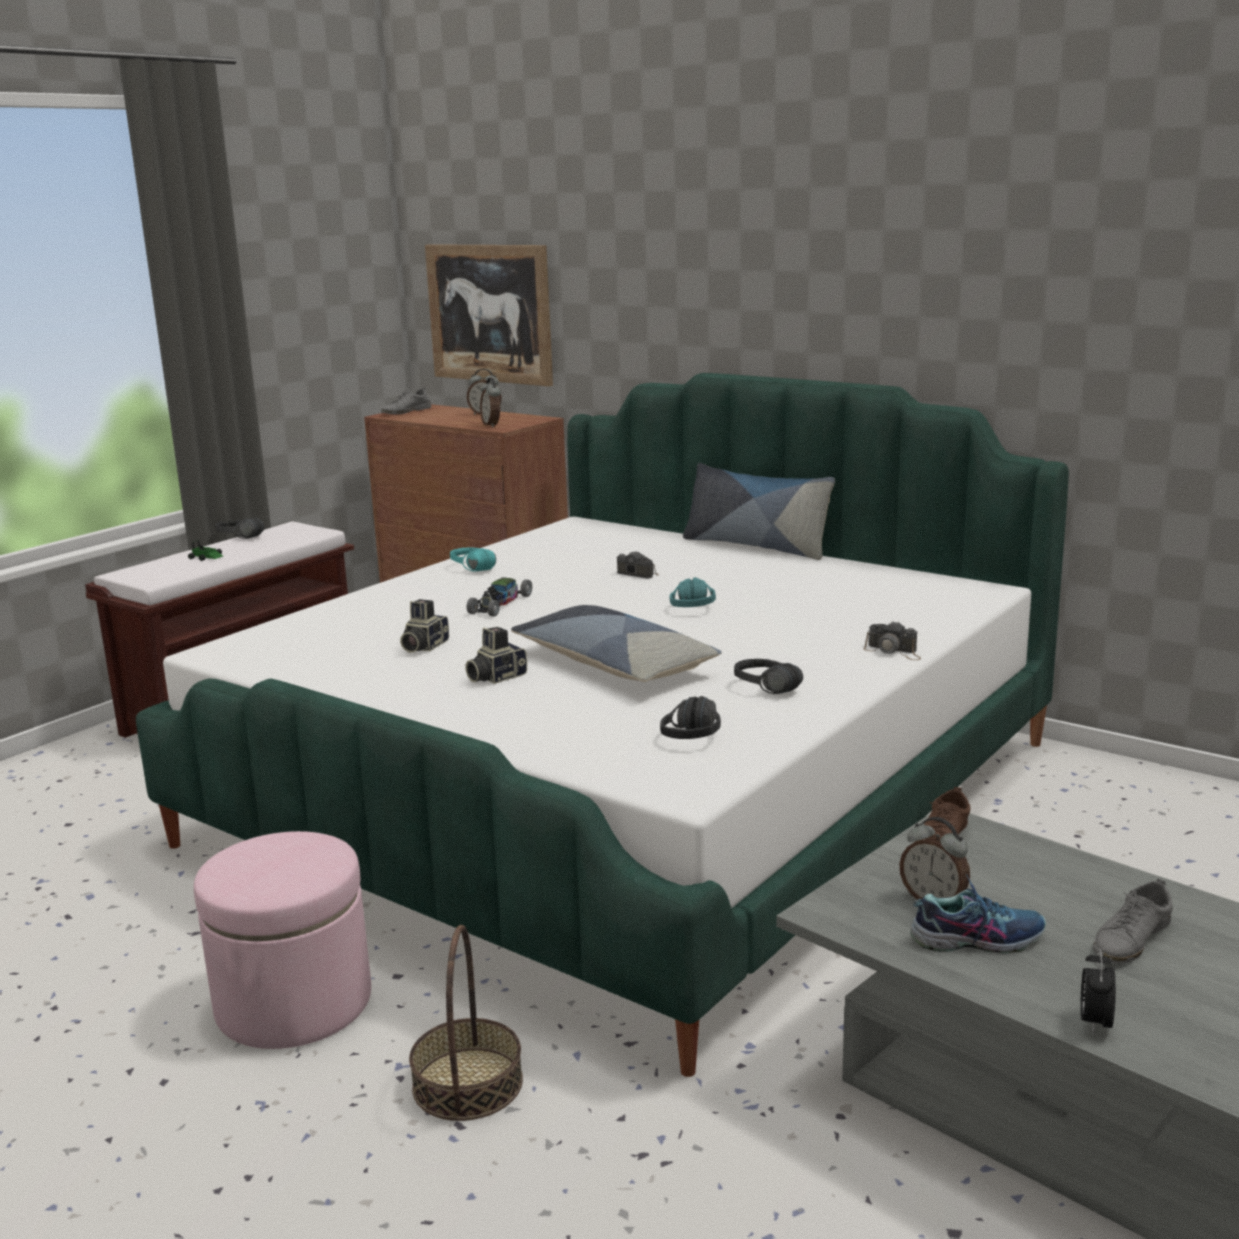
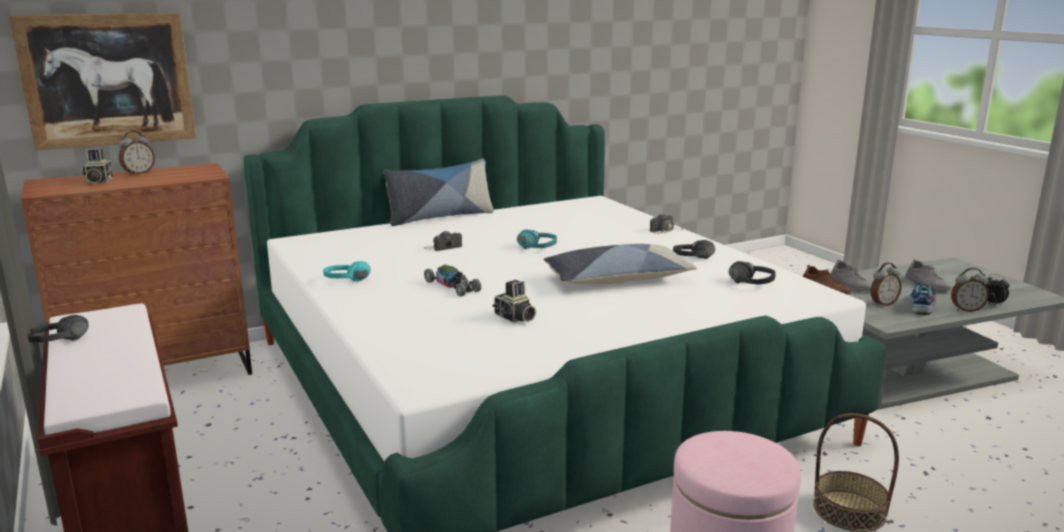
camera: 65 degrees left, 0 degrees up
(208, 557) = (105, 362): toy car -> none
(406, 411) = (46, 187): grey shoe -> grey shoe (850, 285)
(492, 425) = (191, 176): alarm clock -> alarm clock (966, 310)
(495, 677) = (606, 308): camera -> camera (98, 181)

